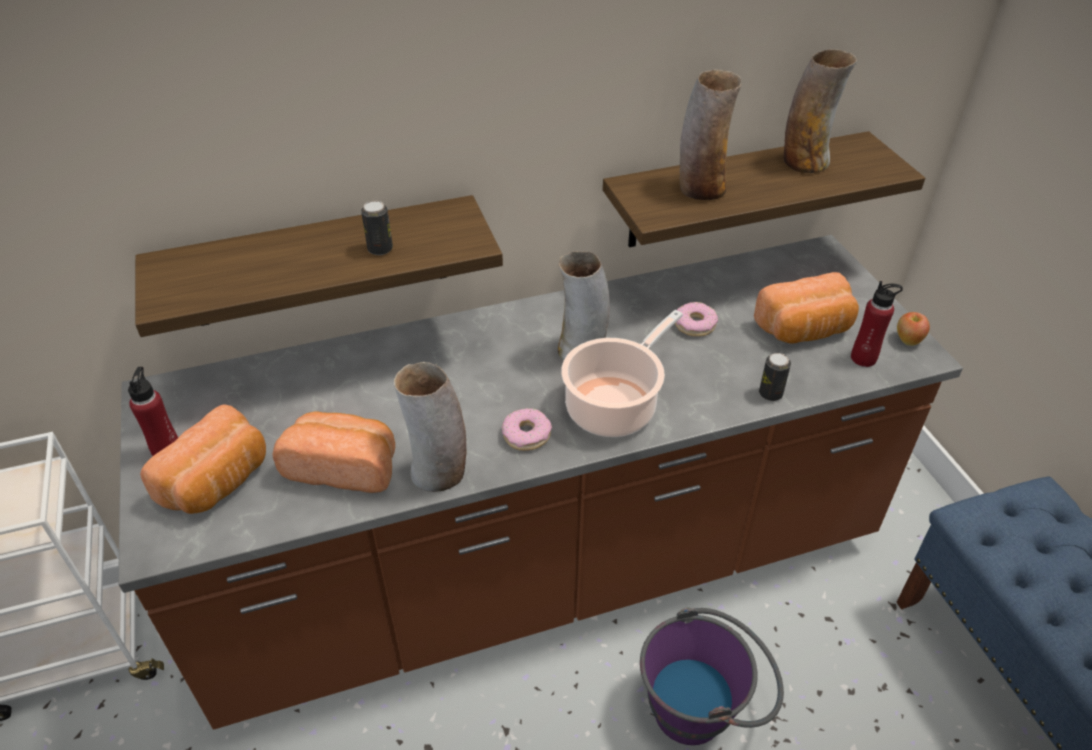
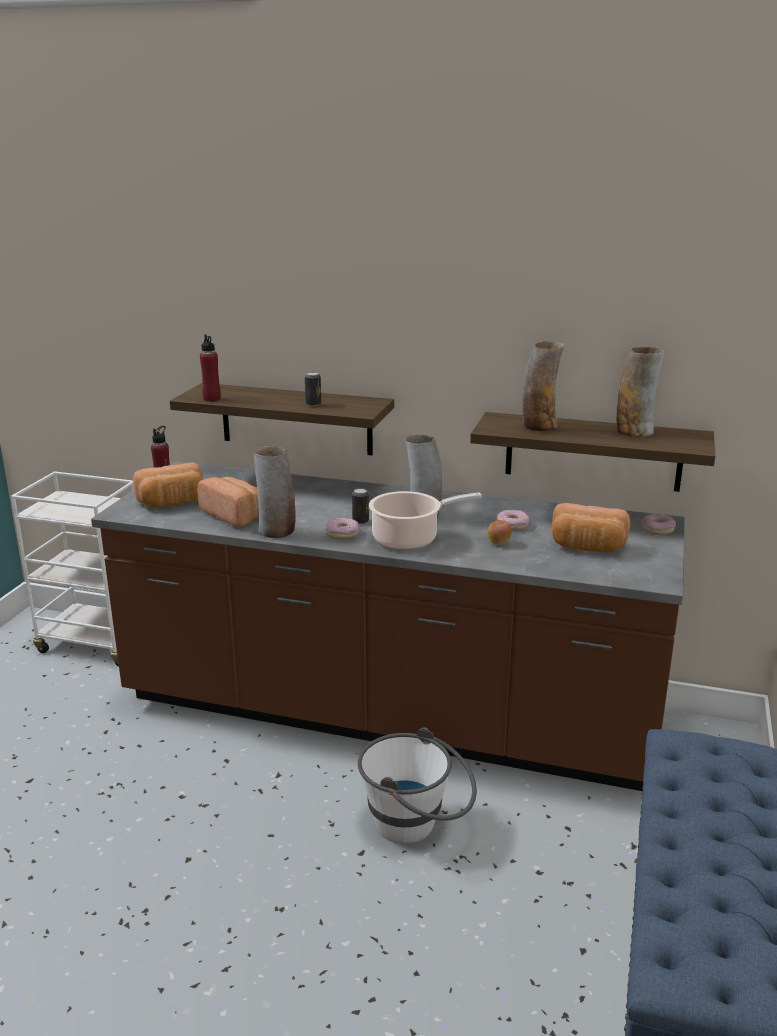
camera: 35 degrees right, 20 degrees down
(703, 707) = (417, 826): purple bucket -> white bucket
(770, 394) = (516, 563): can -> can (360, 521)
(833, 267) = (657, 529): none -> donut
(863, 358) = (610, 569): red bottle -> red bottle (212, 399)
(907, 340) = (658, 572): apple -> apple (499, 543)

